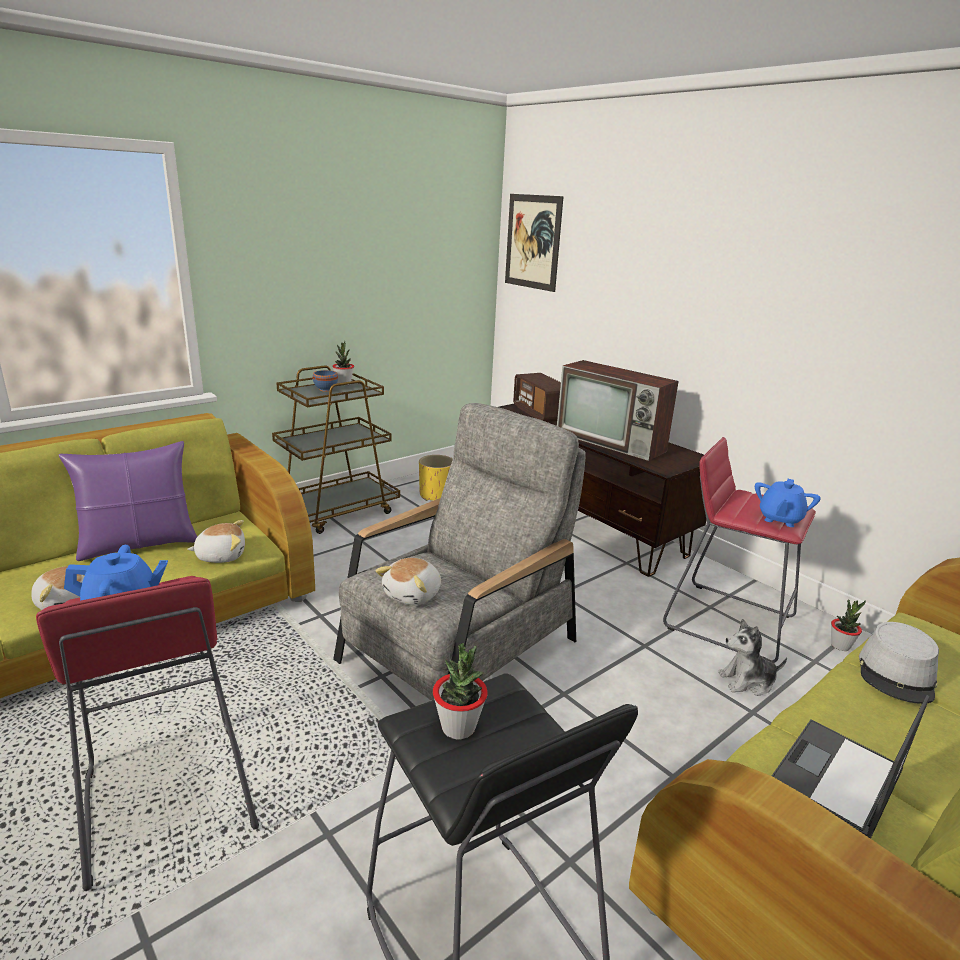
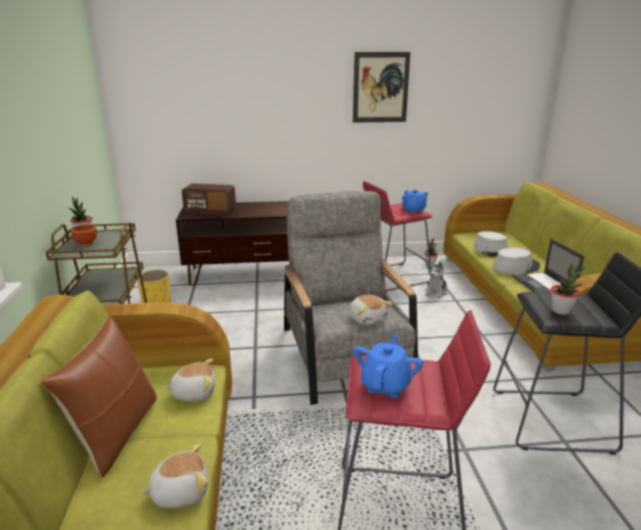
camera: 55 degrees left, 0 degrees up
(139, 544) = (116, 433): purple pillow -> brown pillow
(221, 555) = (194, 392): plush toy -> plush toy turned 60 degrees clockwise
(325, 389) = (86, 243): blue bowl -> brown bowl
(533, 242) = (143, 86): picture -> picture (380, 87)
(612, 442) = (282, 210): television -> none
(868, 719) = (515, 267): none -> grey hat

